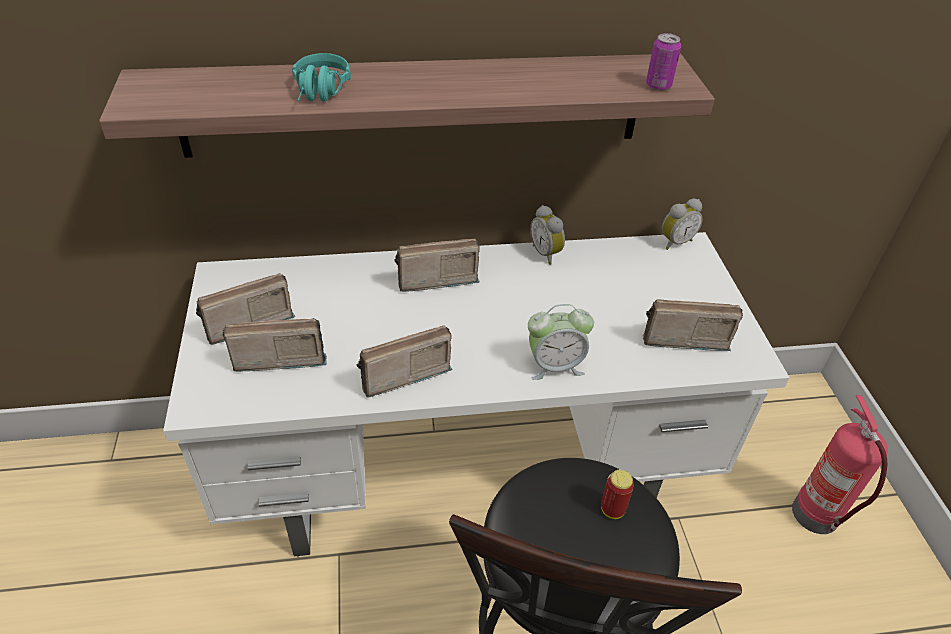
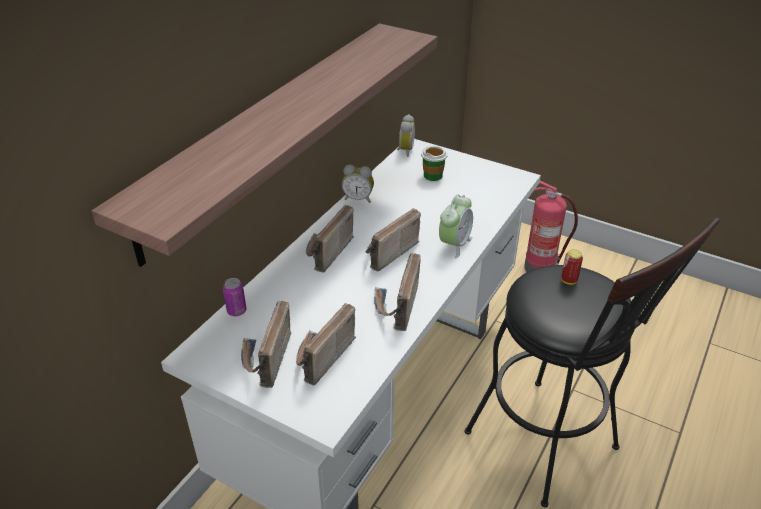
camera: 50 degrees left, 5 degrees down
(320, 93) = (261, 142): turquoise headphones -> none
(658, 86) = (405, 43): can -> can (236, 311)
(658, 286) = (433, 175): none -> cup
(680, 336) = (478, 190): radio -> radio (386, 253)

